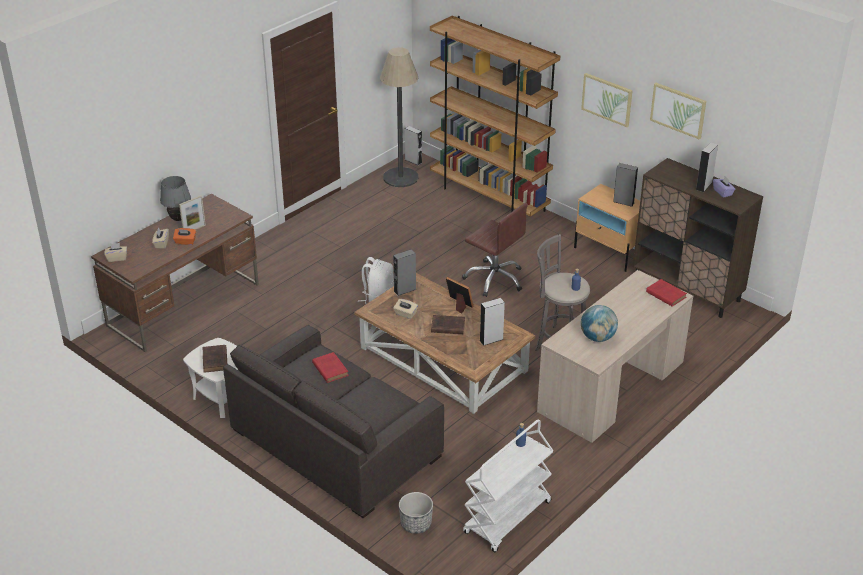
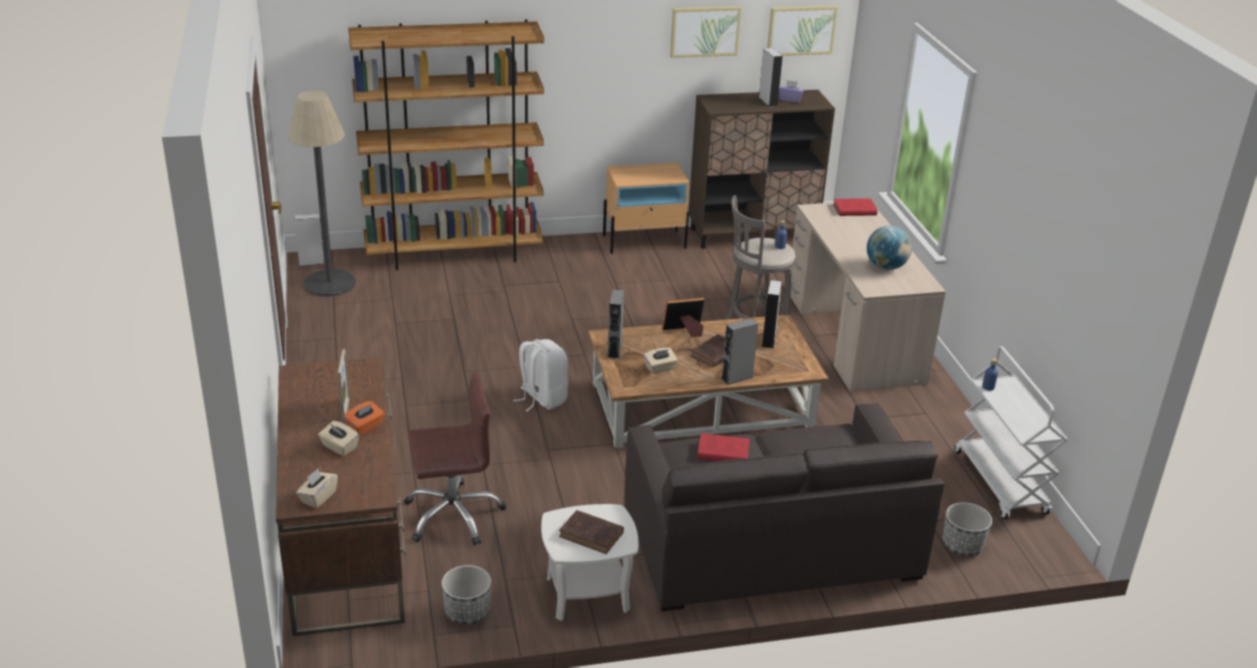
camera: 55 degrees left, 5 degrees down
(170, 367) = (467, 612): none -> planter
(178, 219) = (299, 412): grey table lamp -> none
(495, 279) = (602, 315): brown office chair -> brown office chair (453, 515)
(607, 99) = (606, 55): picture -> picture (801, 30)
(623, 202) = (655, 170): grey speaker -> grey speaker (737, 378)

